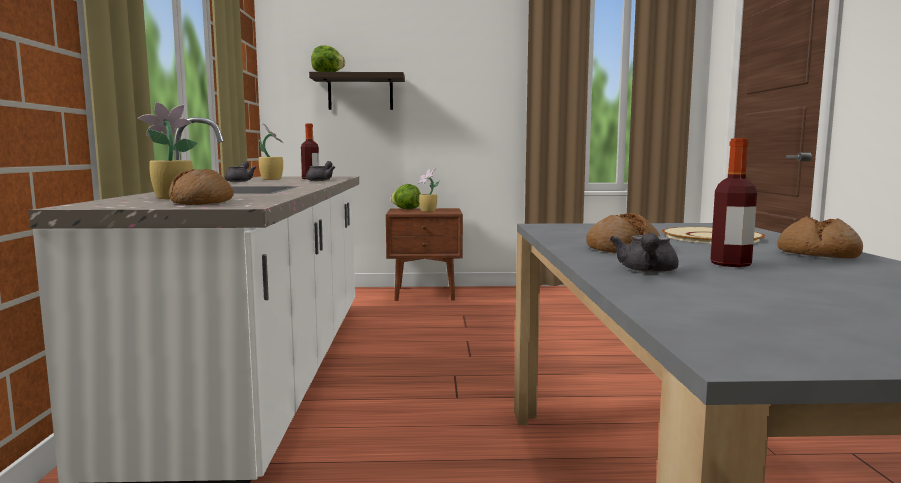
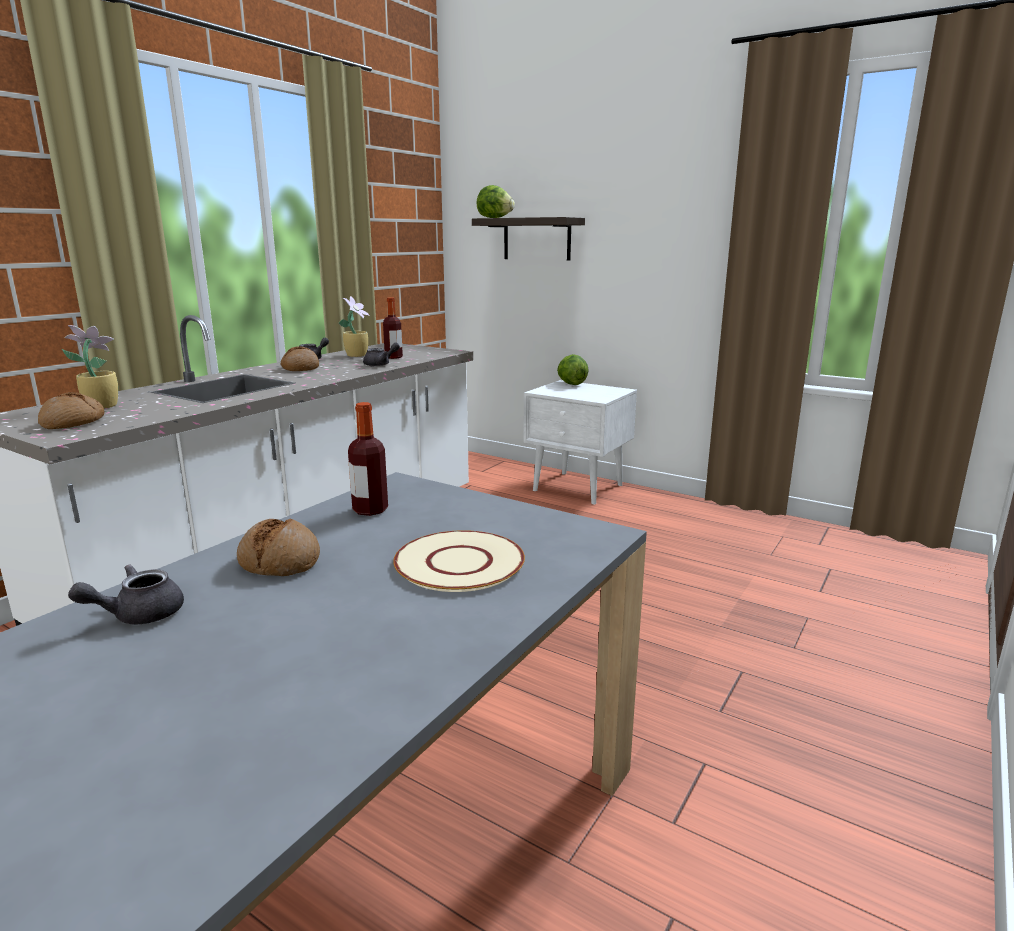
camera: 35 degrees right, 10 degrees up
(426, 294) = (578, 488): brown nightstand -> white nightstand
(428, 211) = (581, 392): potted plant -> none
(730, 264) = (247, 631): bottle -> bottle (370, 510)
(818, 254) = (414, 647): bread -> bread (300, 368)

